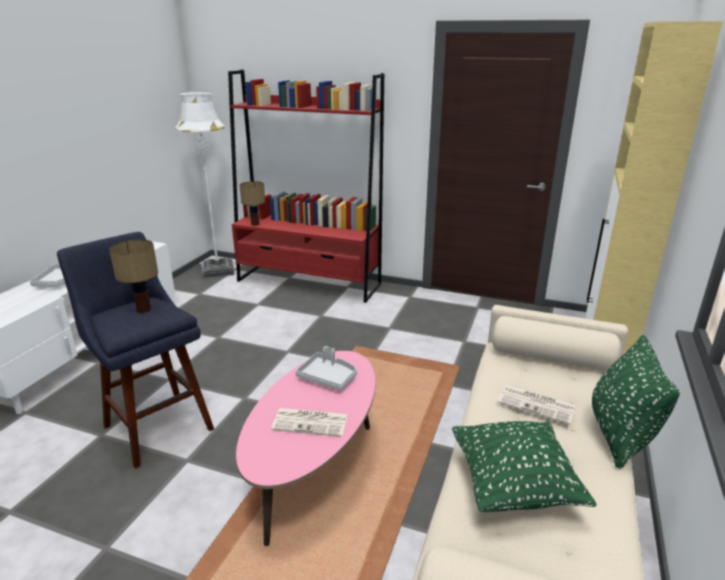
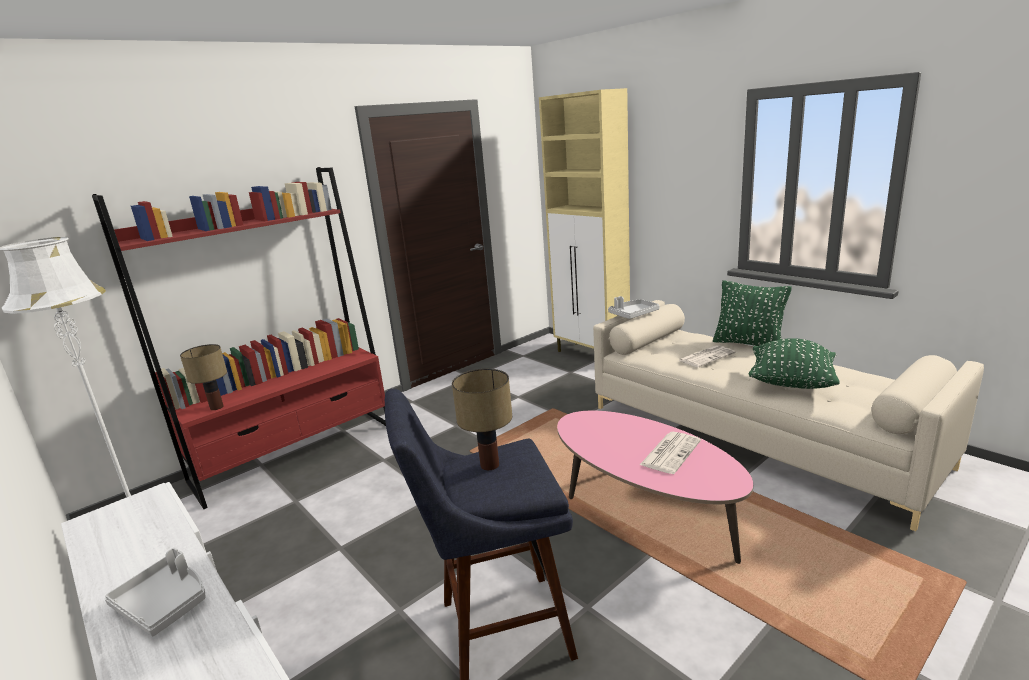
camera: 60 degrees left, 5 degrees down
(328, 377) = (602, 433): grey tray -> grey tray (633, 314)

